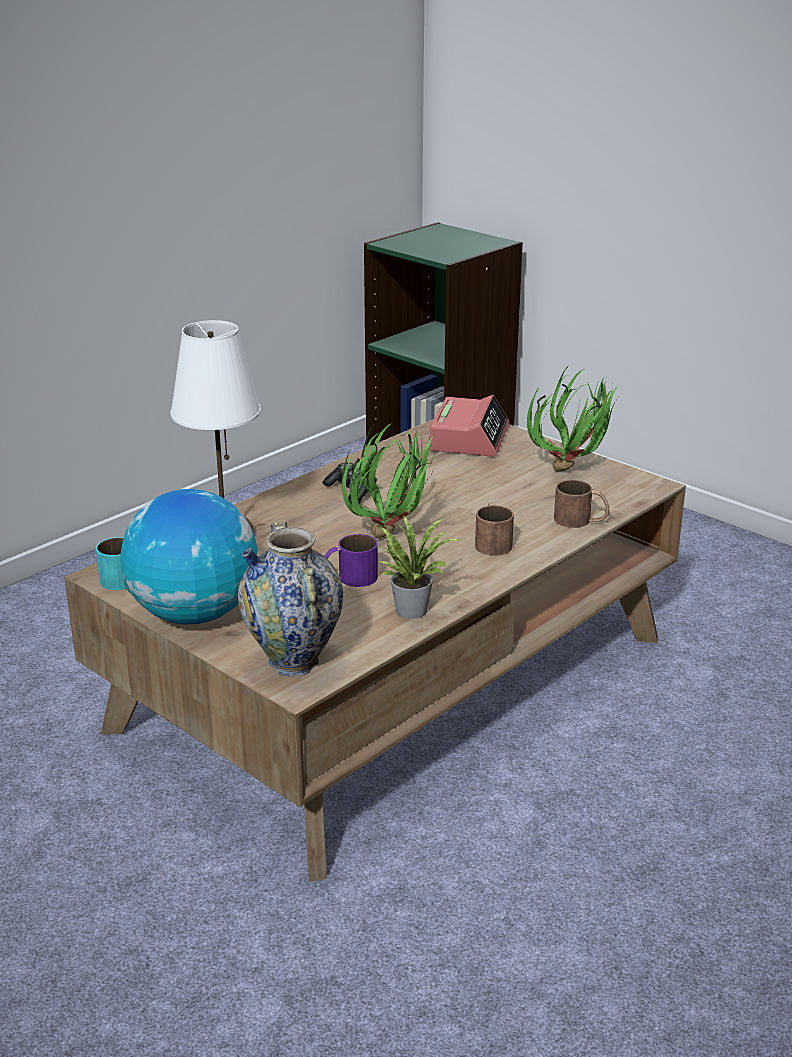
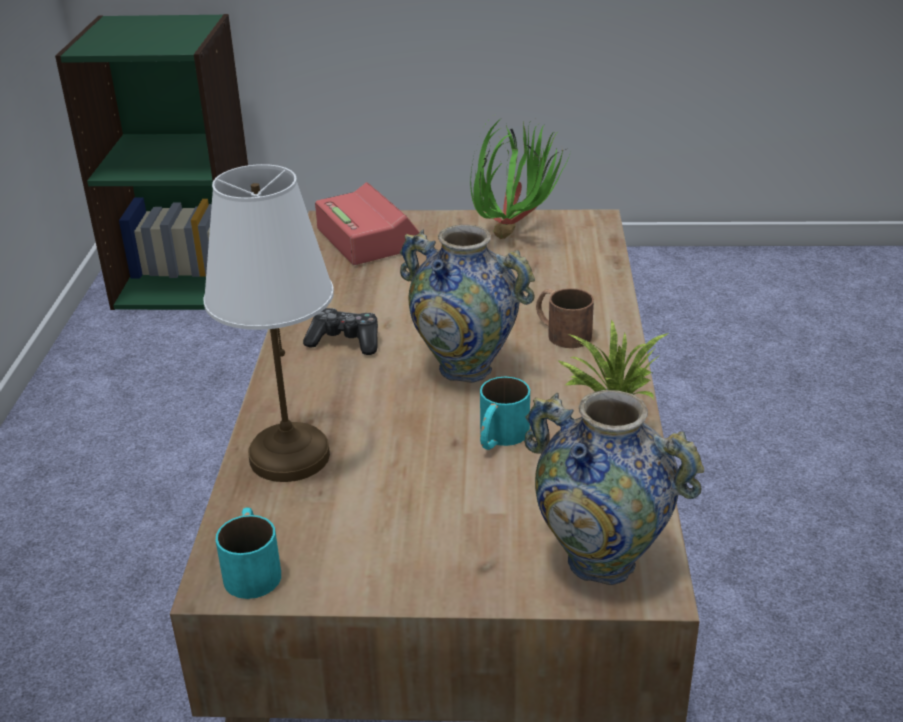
camera: 40 degrees left, 5 degrees up
(194, 614) = (409, 569): globe -> none
(348, 579) = (499, 437): purple mug -> turquoise mug
(395, 535) = (465, 368): potted plant -> vase
(581, 520) = (597, 277): brown mug -> none

